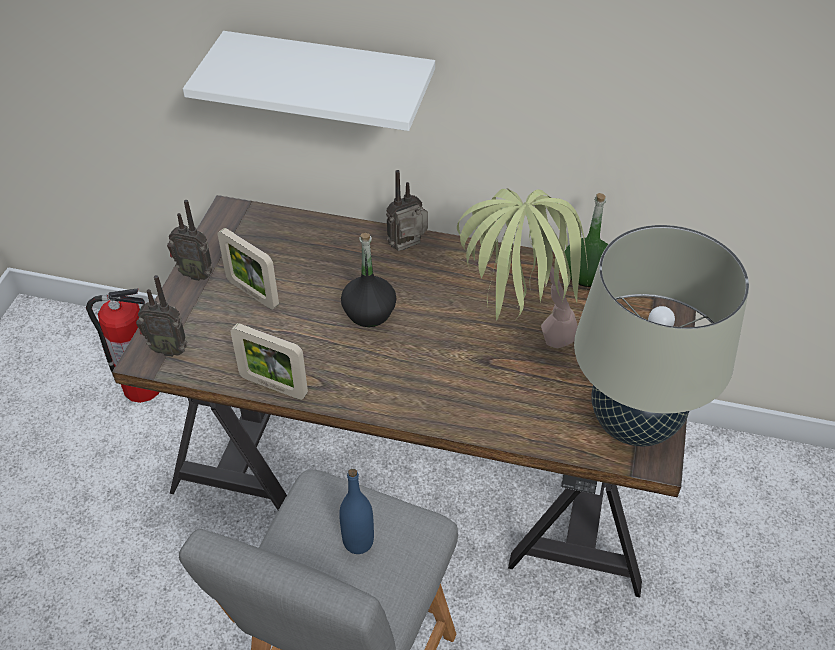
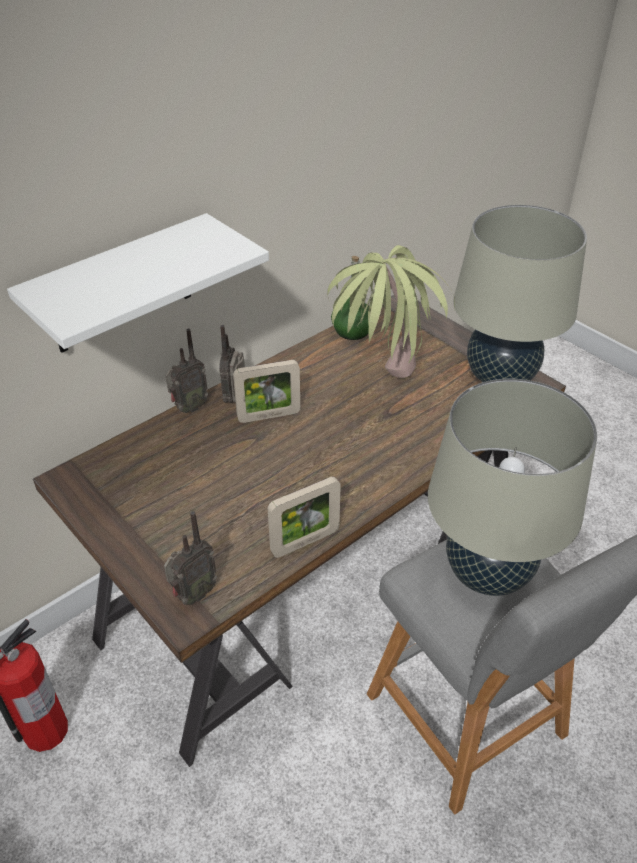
camera: 55 degrees left, 5 degrees down
(196, 273) = (118, 535): radio -> radio (188, 408)
(252, 293) = (185, 508): picture frame -> picture frame (269, 416)
(358, 542) = (488, 572): blue bottle -> beige table lamp
(369, 312) = (280, 450): black bottle -> none

